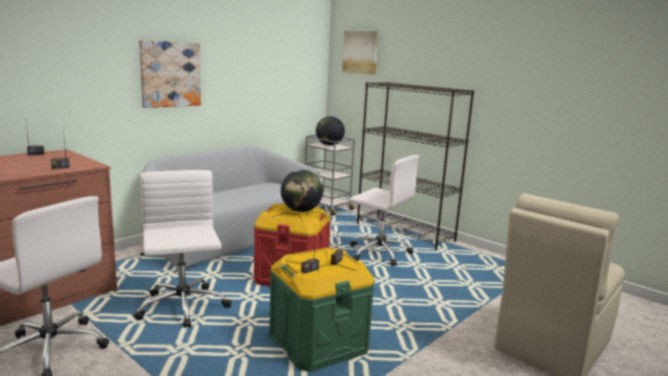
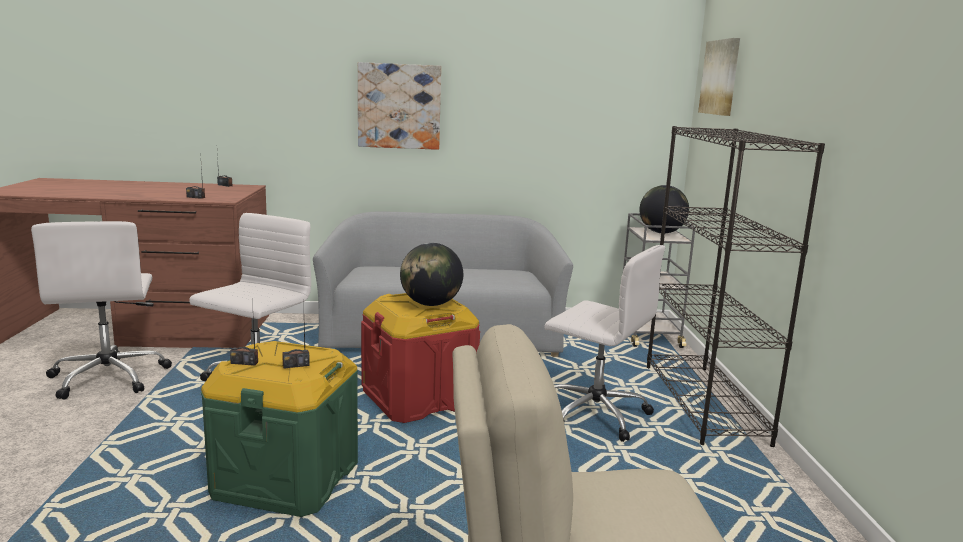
camera: 45 degrees right, 0 degrees up
(378, 253) = (593, 414): white office chair -> white office chair turned 45 degrees counterclockwise

